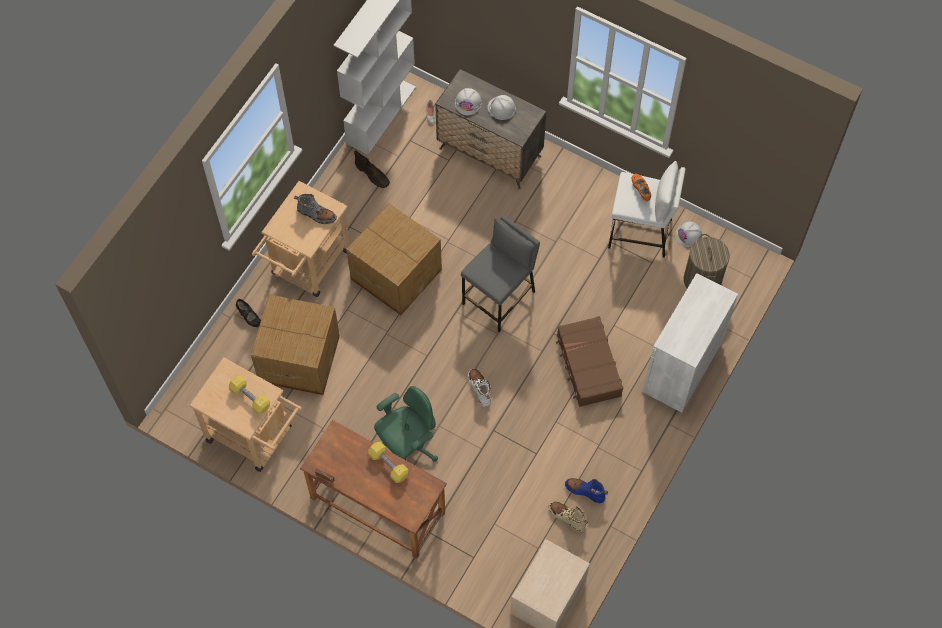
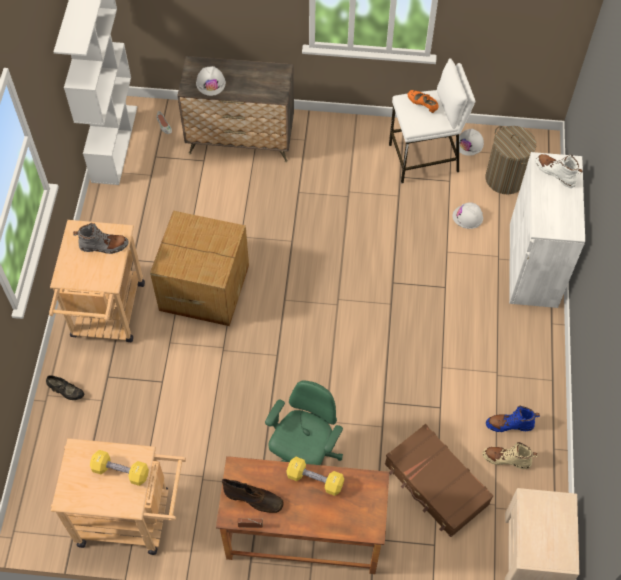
camera: 25 degrees left, 5 degrees down
(298, 357) = (141, 412): cardboard box -> none
(372, 175) = (133, 202): brown boot -> brown boot (254, 498)
(479, 388) = (348, 366): white boot -> white boot (555, 173)
(499, 298) = (321, 270): grey stool -> none
(501, 108) = (247, 76): white hard hat -> white hard hat (467, 217)
(588, 366) = (443, 300): brown suitcase -> brown suitcase (436, 485)

